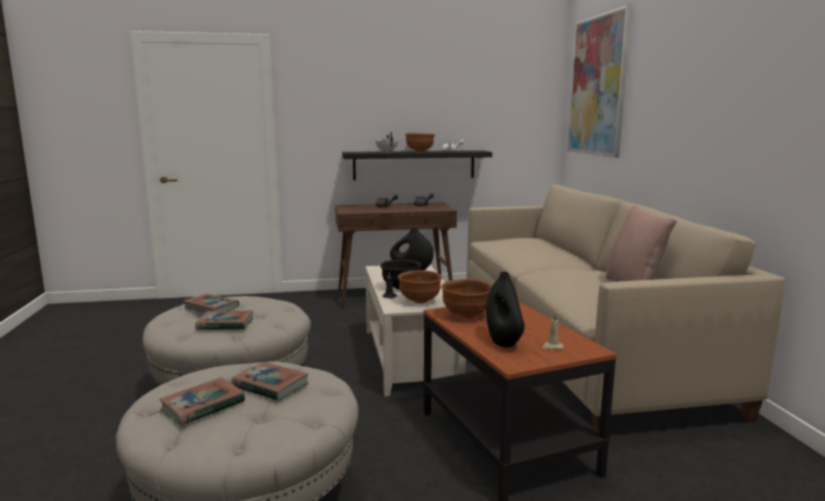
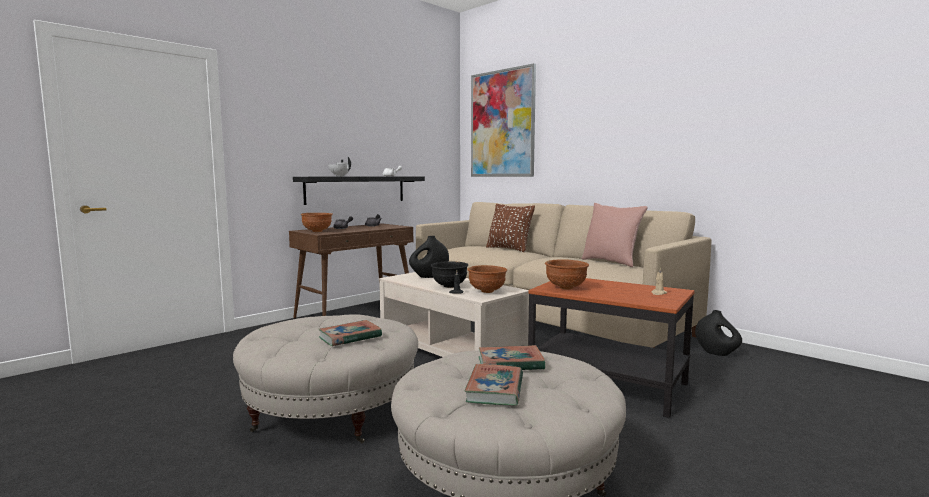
camera: 35 degrees left, 5 degrees down
(211, 307) = (299, 329): book -> none
(420, 151) = (367, 176): brown bowl -> brown bowl (317, 231)
(504, 341) = (627, 296): black vase -> black vase (716, 353)
(555, 249) = (509, 249): none -> brown pillow

